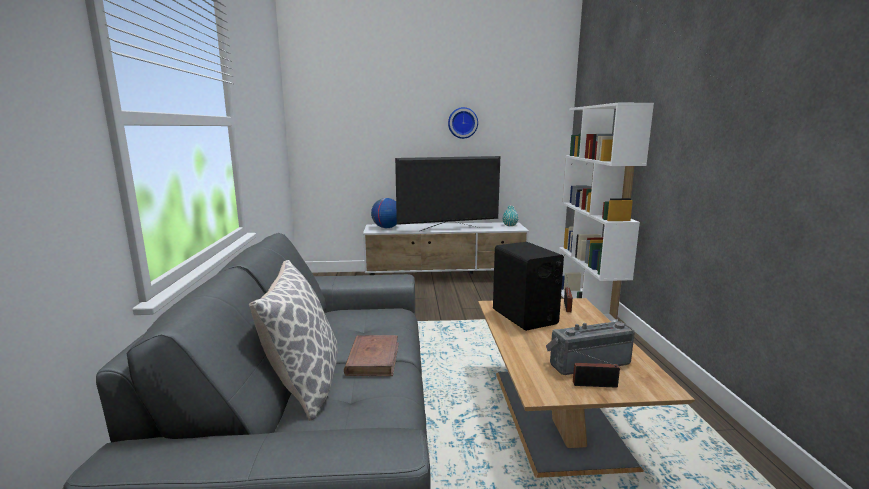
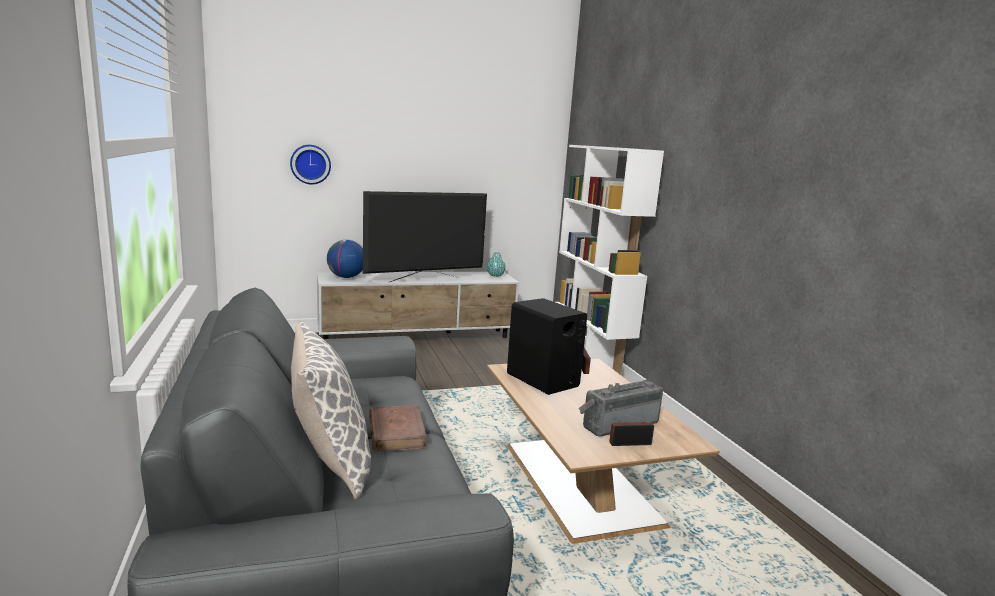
camera: 15 degrees left, 0 degrees up
(462, 123) = (441, 151): wall clock -> wall clock (310, 164)

